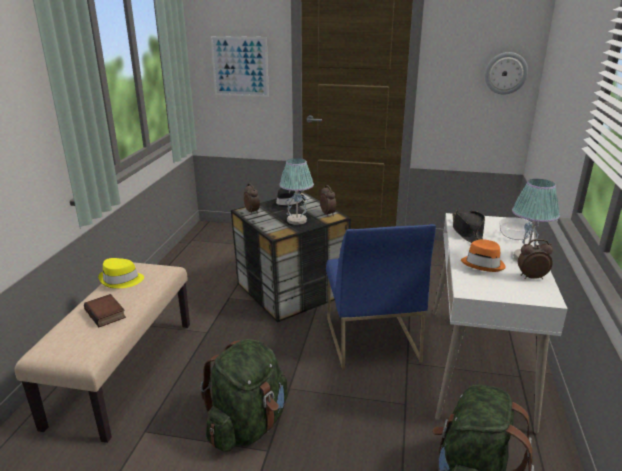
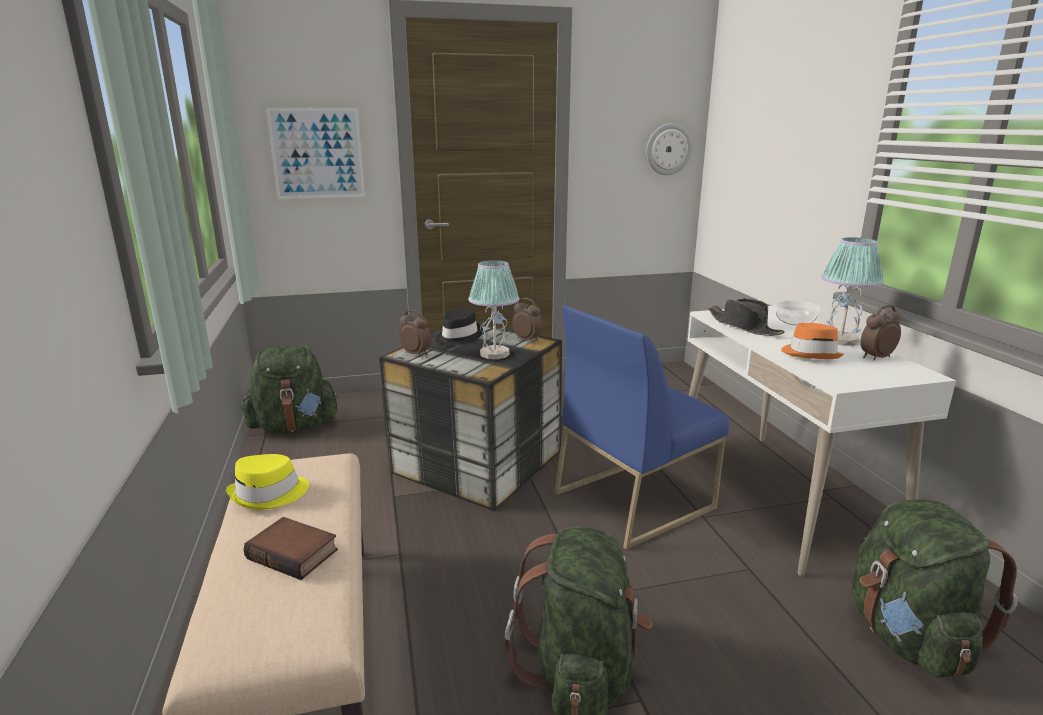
camera: 25 degrees left, 5 degrees down
(206, 242) = (294, 427): none -> green backpack
(370, 338) = (634, 500): blue chair -> blue chair turned 90 degrees clockwise

